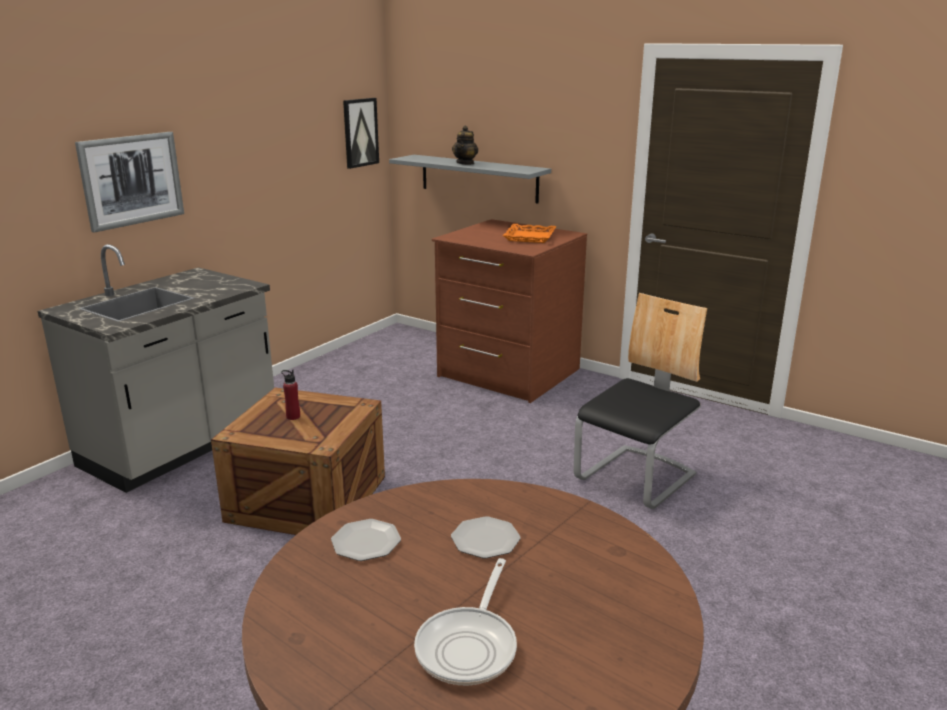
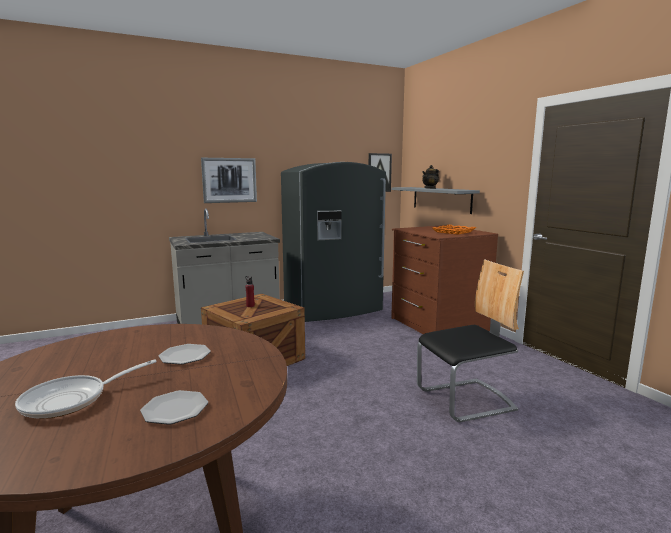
camera: 30 degrees right, 10 degrees down
(335, 379) = (333, 309): none -> grey fridge
(366, 542) = (128, 341): plate -> plate (174, 410)

